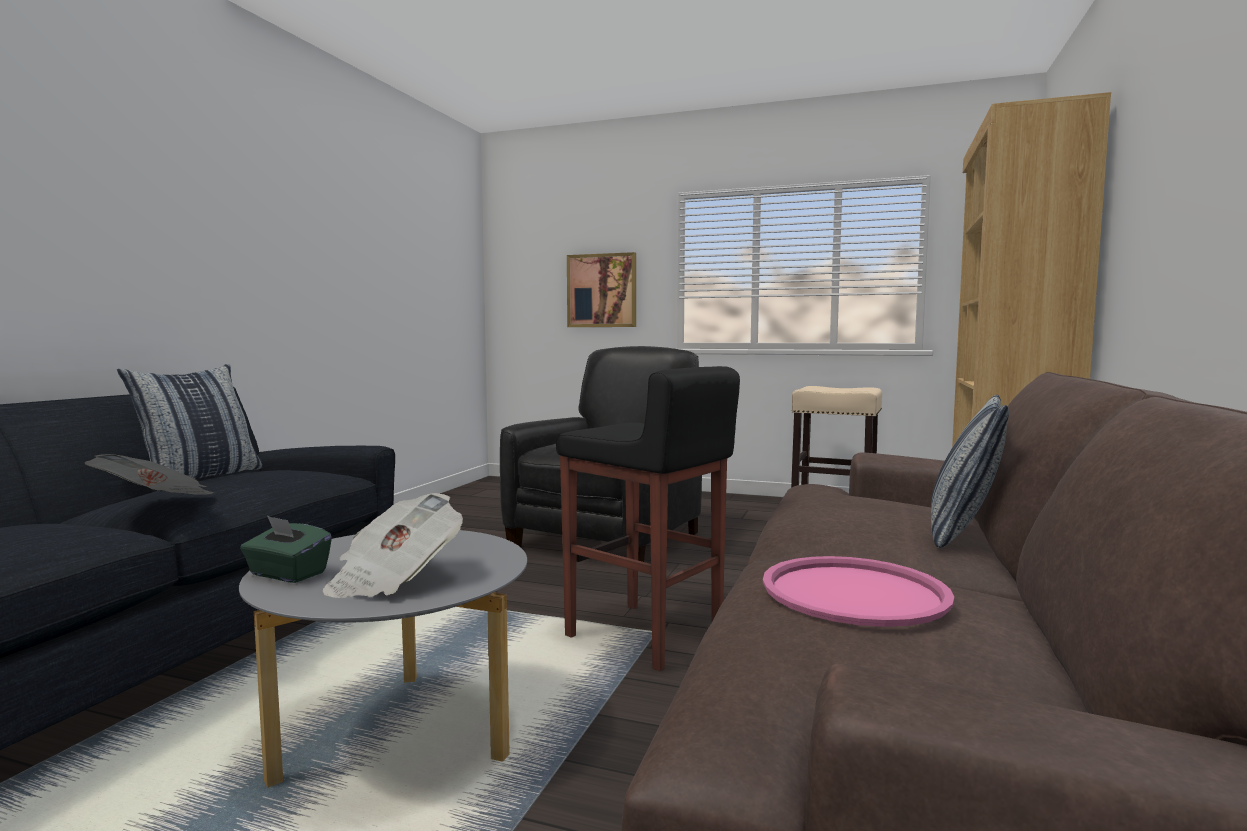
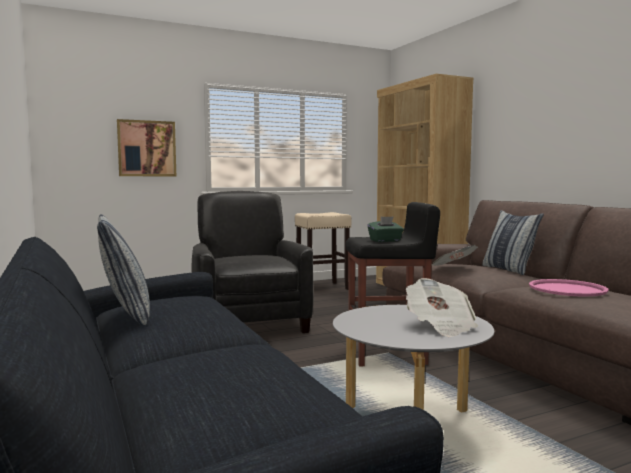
camera: 45 degrees left, 0 degrees up
(157, 505) = (222, 326): newspaper -> newspaper (453, 268)
(287, 574) = (394, 338): green tissue box -> green tissue box (385, 241)

